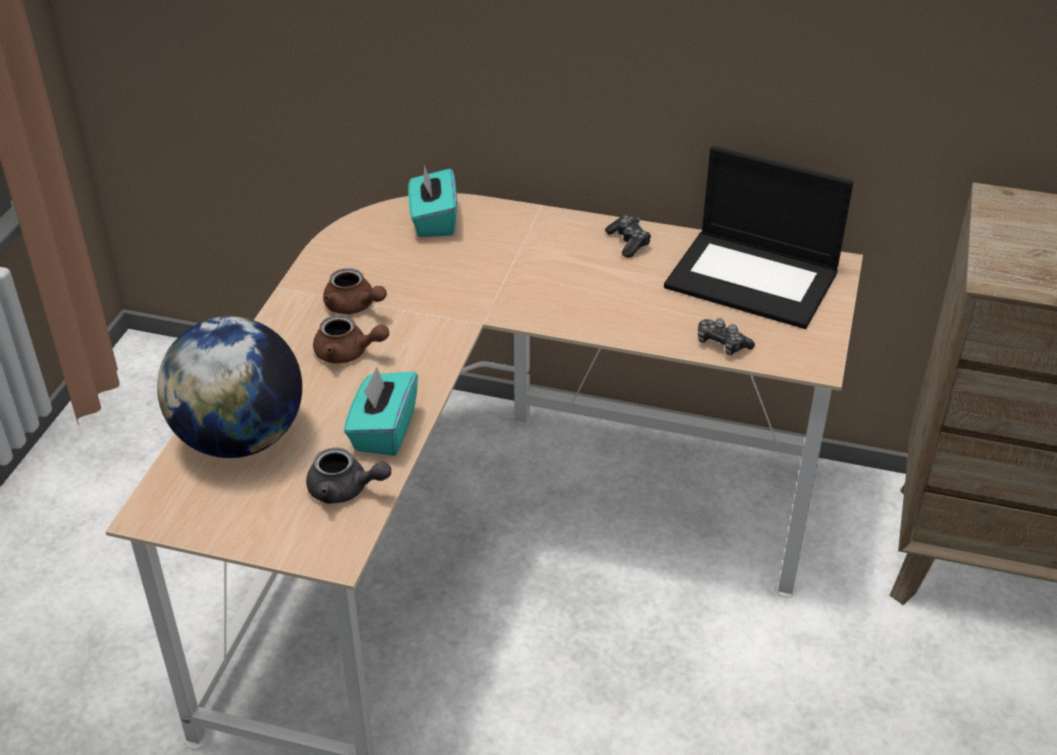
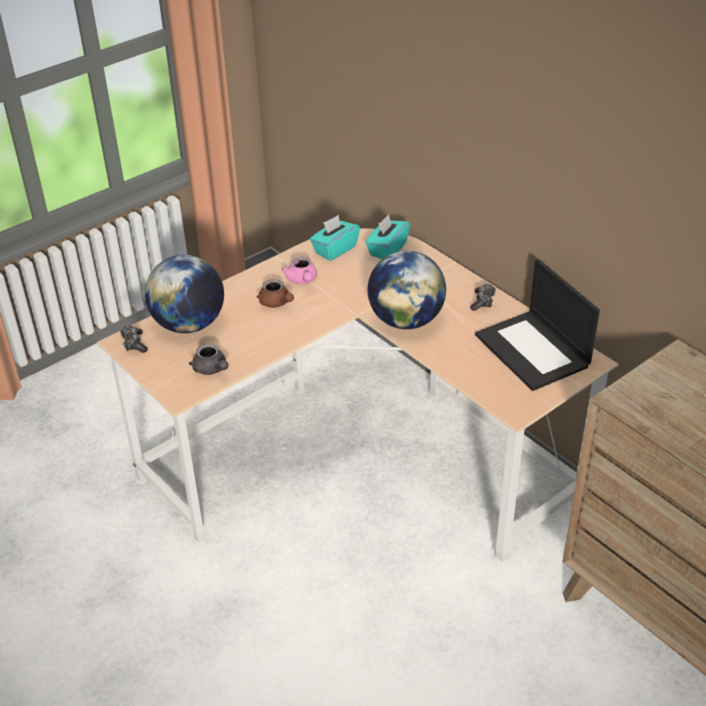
camera: 35 degrees right, 0 degrees up
(354, 306) = (302, 280): brown teapot -> pink teapot
(383, 431) = (255, 349): turquoise tissue box -> turquoise tissue box (335, 249)
(556, 304) = (406, 320): none -> globe
(721, 344) = (474, 379): game controller -> game controller (134, 344)

